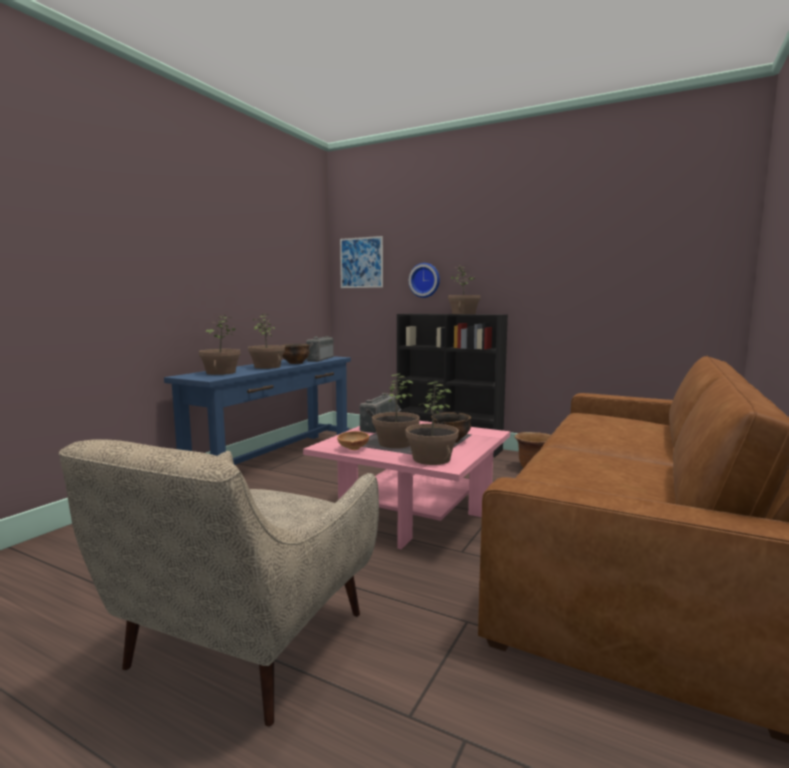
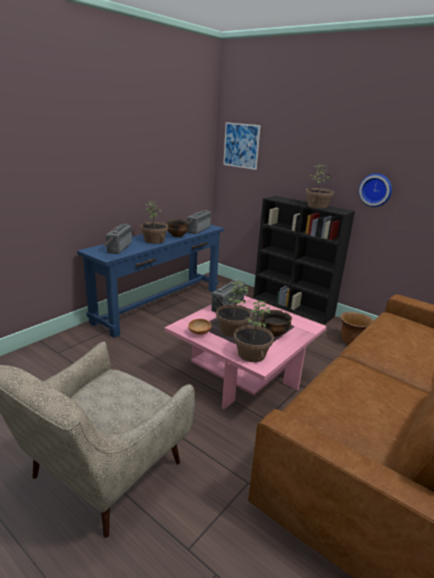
camera: 10 degrees right, 15 degrees up
(220, 372) = (117, 247): potted plant -> radio
(425, 280) = (291, 169): wall clock -> wall clock (376, 190)

